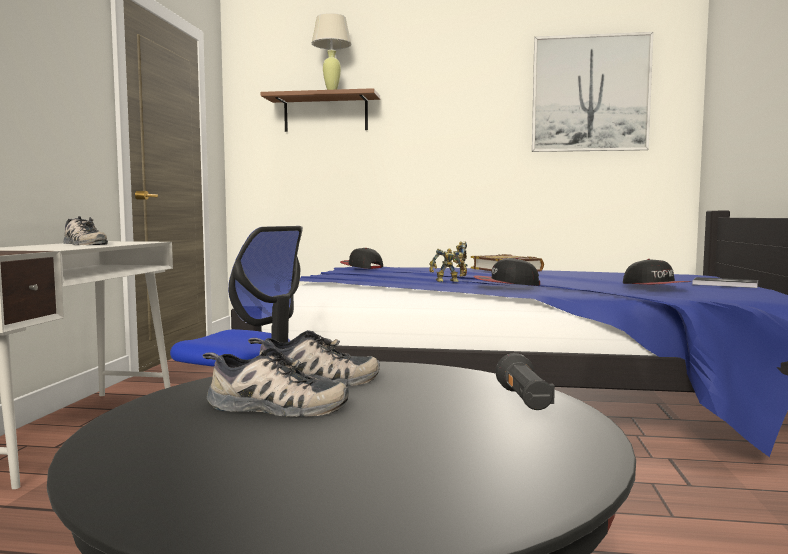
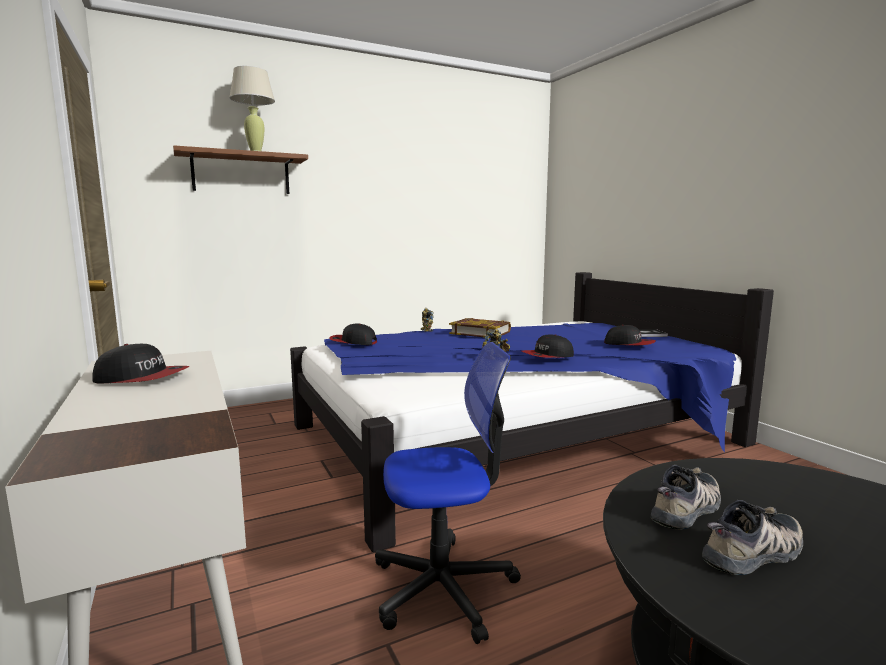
camera: 35 degrees left, 5 degrees up
(82, 244) = (142, 378): shoe -> cap
(524, 401) = (826, 484): black flashlight -> none
(590, 93) = (477, 174): picture -> none

